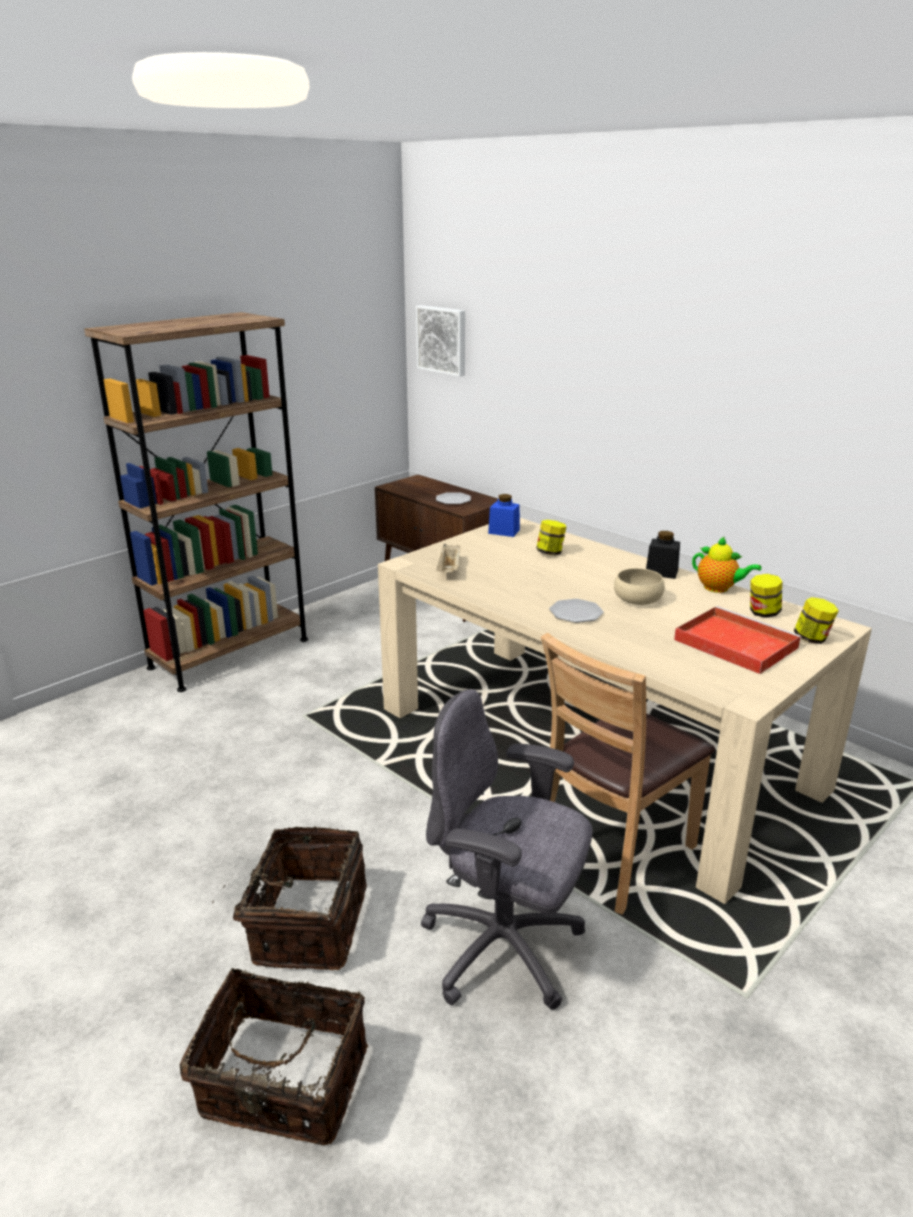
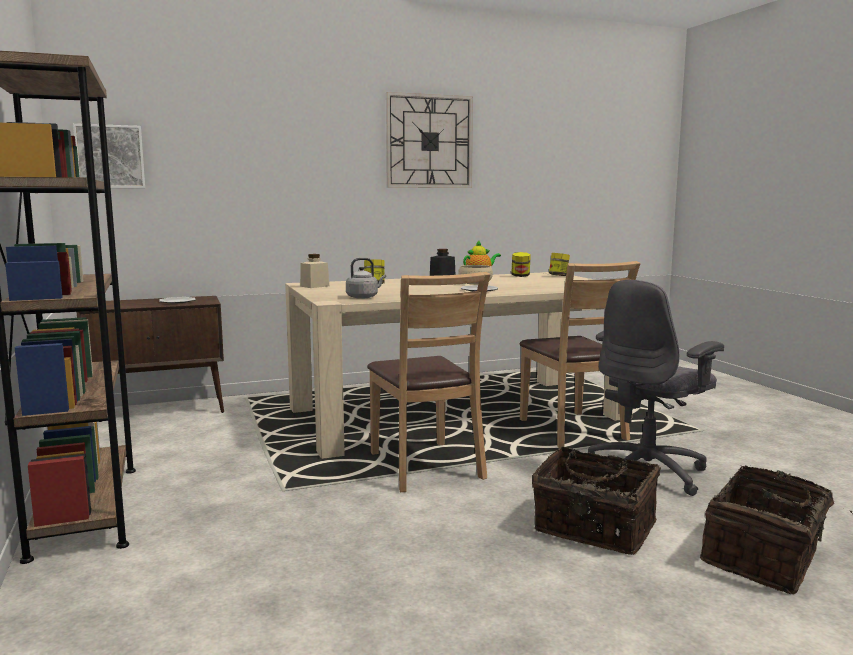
camera: 65 degrees left, 15 degrees down
(407, 772) = (425, 466): none -> brown chair
(449, 569) = (364, 297): beige tray -> grey kettle
(504, 531) = (314, 286): blue jar -> beige jar
(733, 643) = (551, 281): red tray -> none
(770, 358) = (429, 141): none -> wall clock

